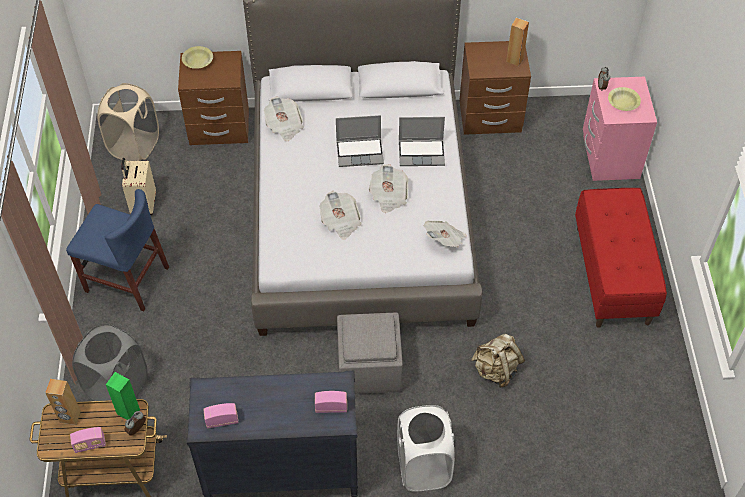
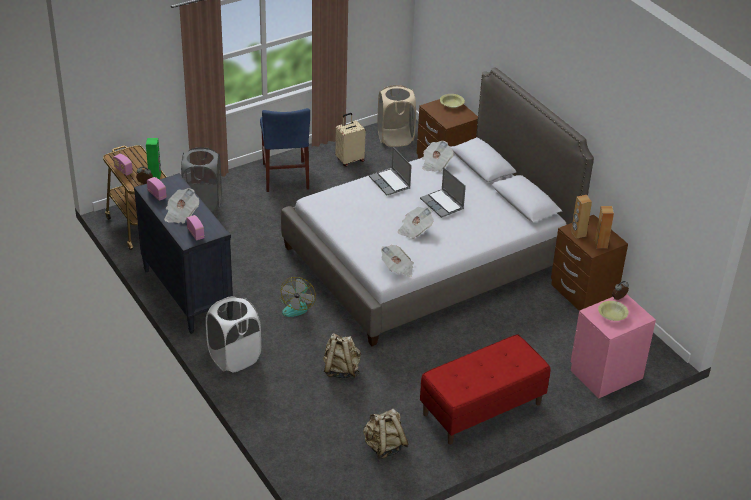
camera: 60 degrees right, 15 degrees down
(70, 417) = (137, 157): brown speaker -> brown speaker (578, 234)
(340, 222) = (372, 215): newspaper -> newspaper (181, 214)
(370, 367) = (297, 306): grey ottoman -> fan
(422, 153) = (469, 233): laptop -> laptop (390, 183)
(629, 382) = (384, 447): none -> beige backpack

